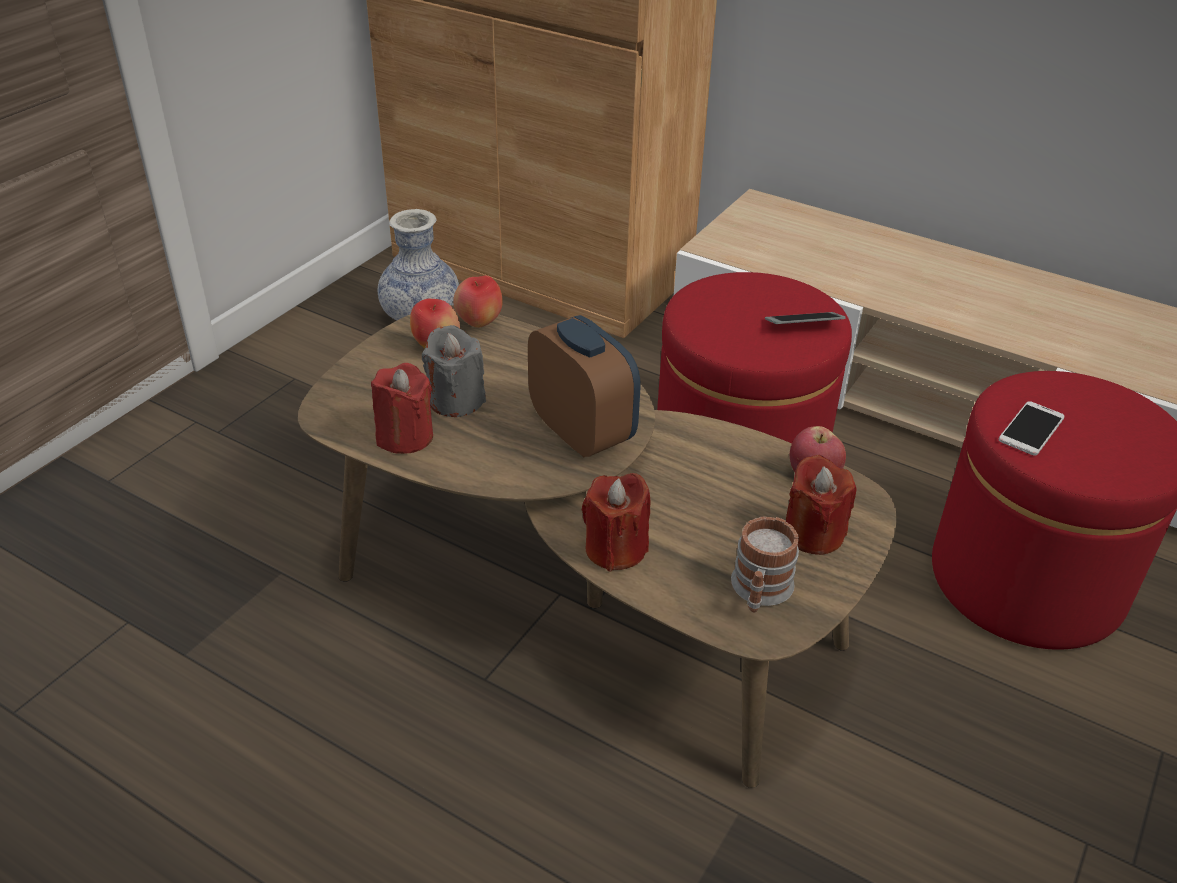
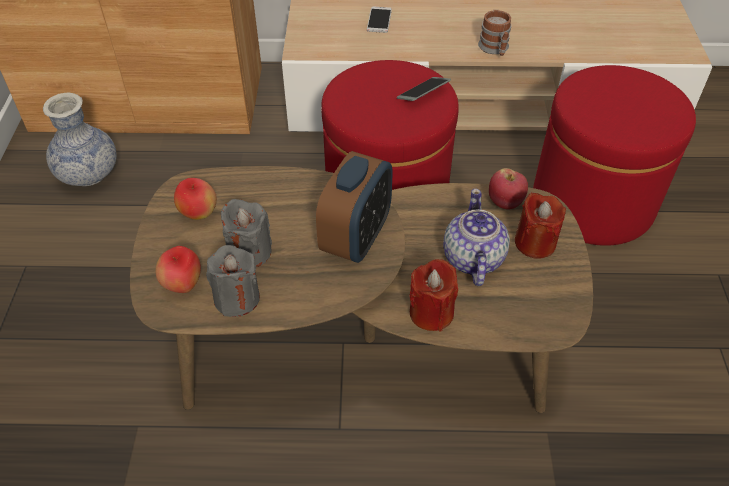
camera: 30 degrees left, 10 degrees up
(405, 436) = (237, 298): red candle -> grey candle
(479, 323) = (213, 180): apple -> apple (183, 285)
(582, 433) = (356, 238): alarm clock -> alarm clock turned 90 degrees clockwise
(716, 518) = (472, 259): none -> teapot
(759, 592) = (536, 299): mug -> mug (495, 49)
(1031, 429) = (601, 116): phone -> phone (379, 20)

